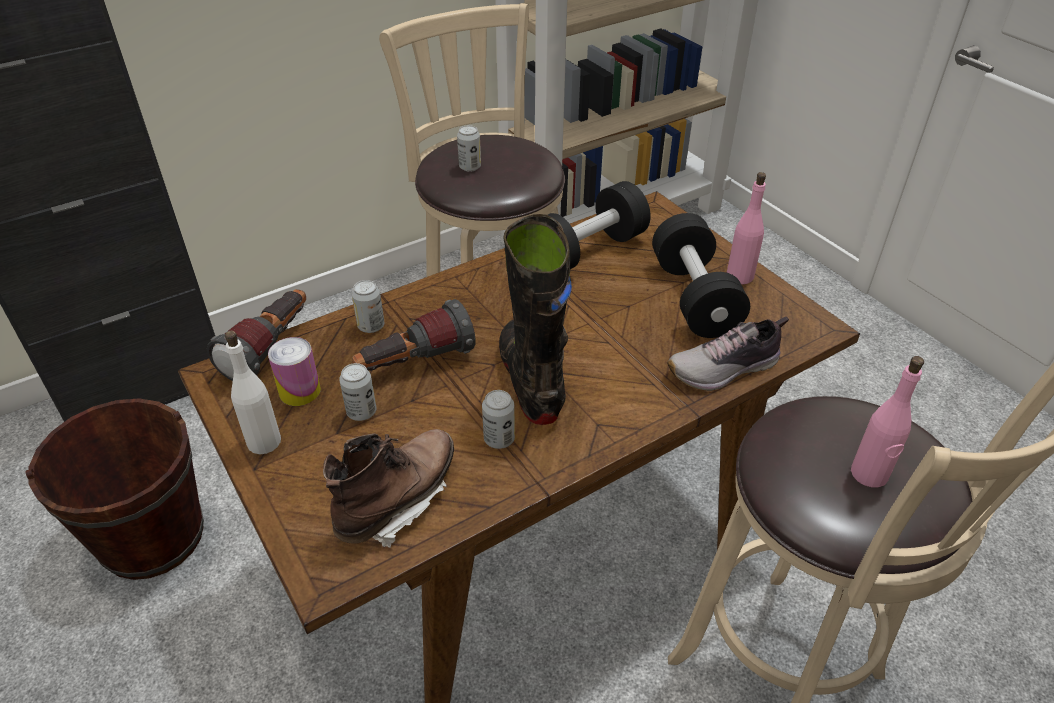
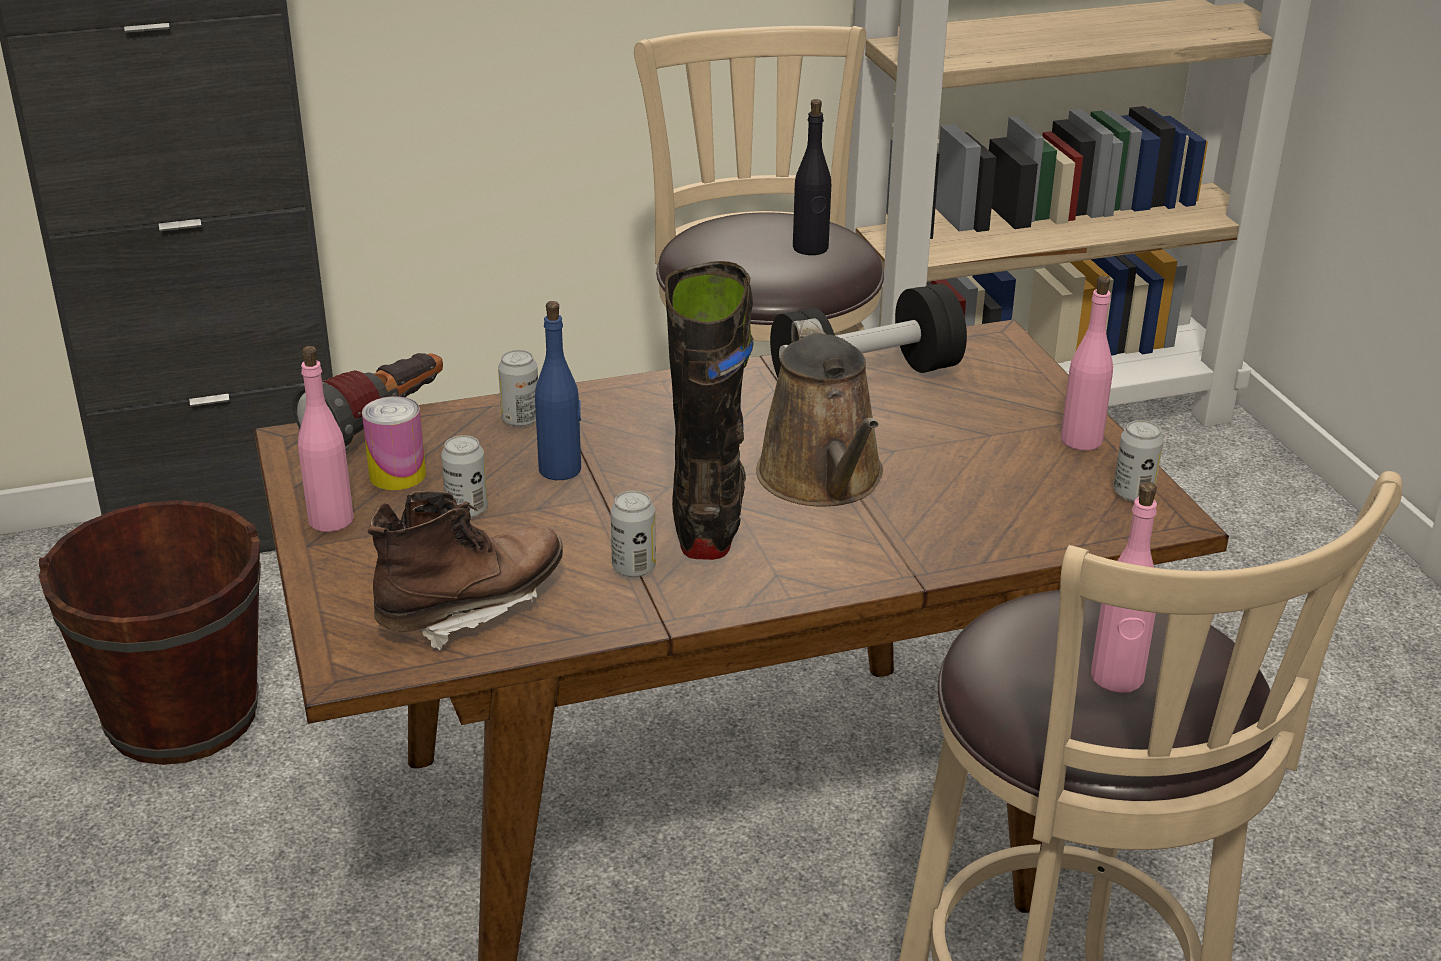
camera: 15 degrees right, 10 degrees down
(264, 441) = (331, 519): white bottle -> pink bottle
(415, 363) = (561, 469): flashlight -> blue bottle
(470, 167) = (737, 248): can -> can (1133, 493)
(517, 160) = (810, 248): none -> black bottle
(595, 339) = (823, 480): none -> brown watering can
(694, 297) = (996, 455): black dumbbell -> none
(725, 369) = (993, 544): shoe -> none

